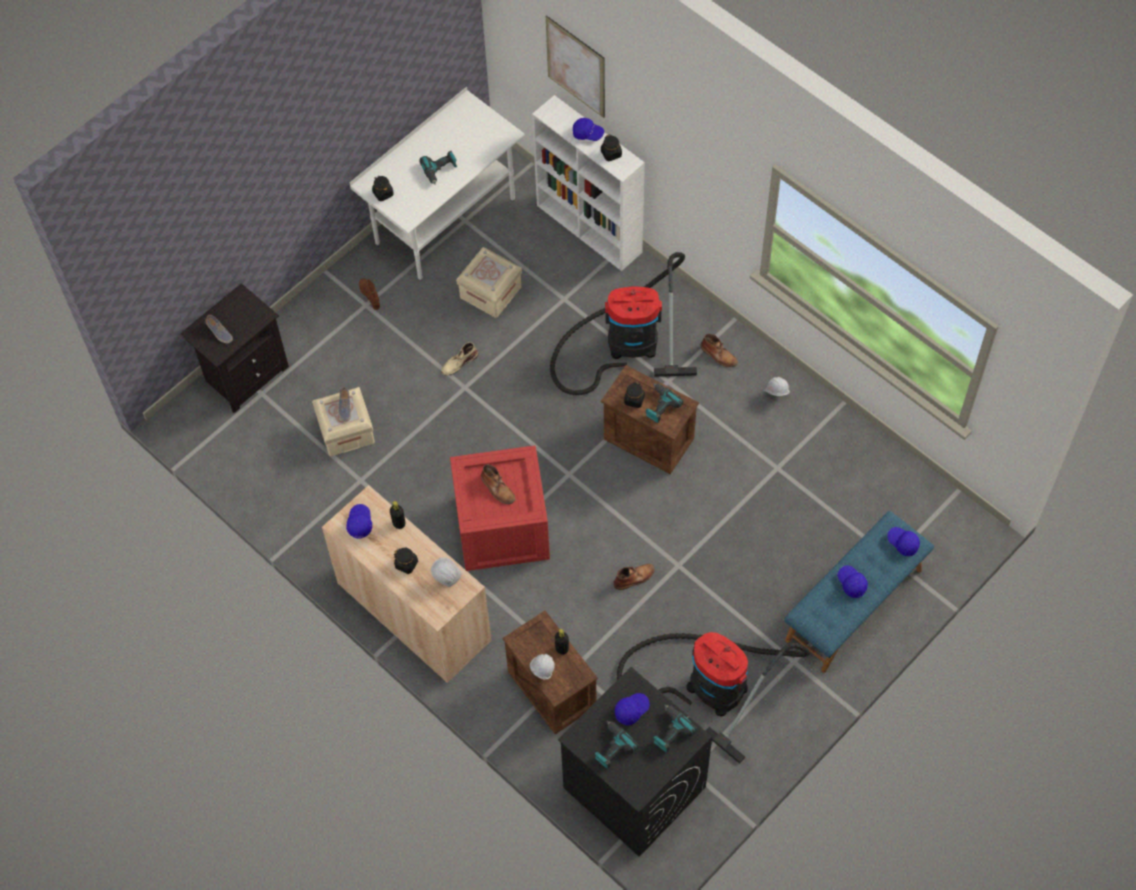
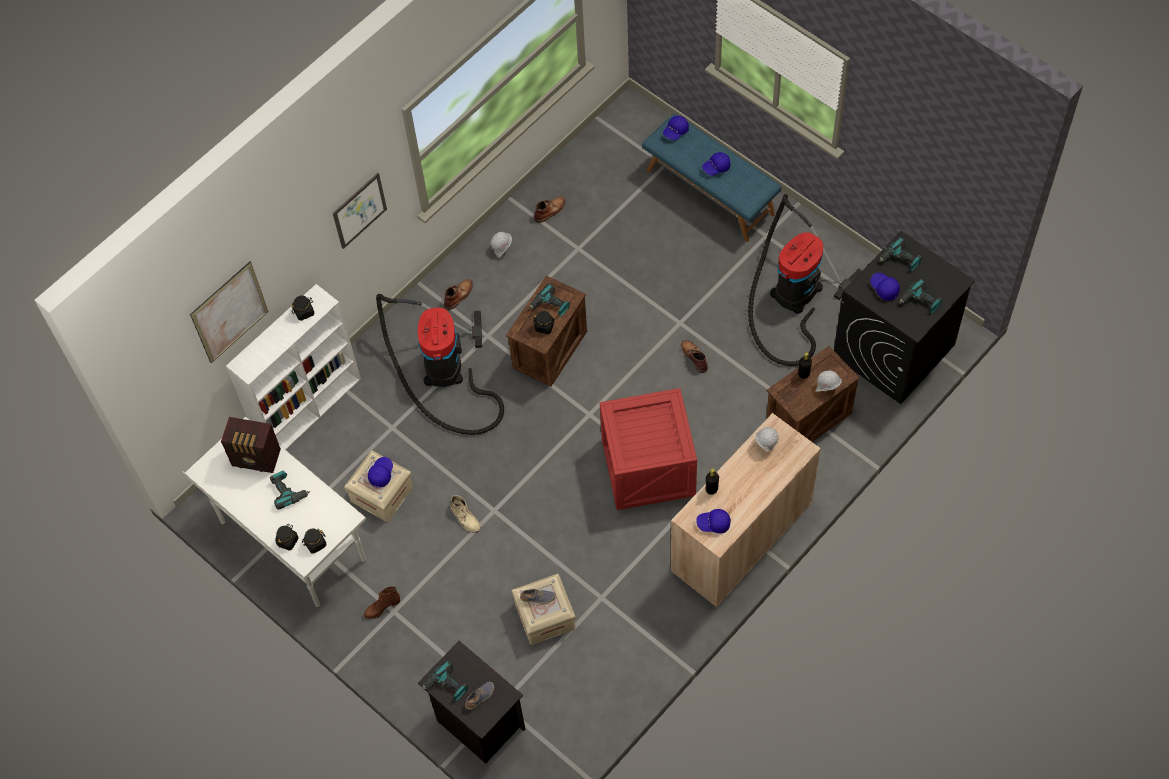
camera: 90 degrees left, 0 degrees up
(234, 305) = (446, 686): none -> power drill
(406, 564) = (754, 479): black jar -> black jar (287, 541)
(477, 144) = (257, 458): none -> radio
(498, 488) = (646, 433): brown boot -> brown boot (550, 210)
(588, 133) = (278, 333): blue cap -> blue cap (381, 474)
(705, 176) = (359, 210): none -> picture

